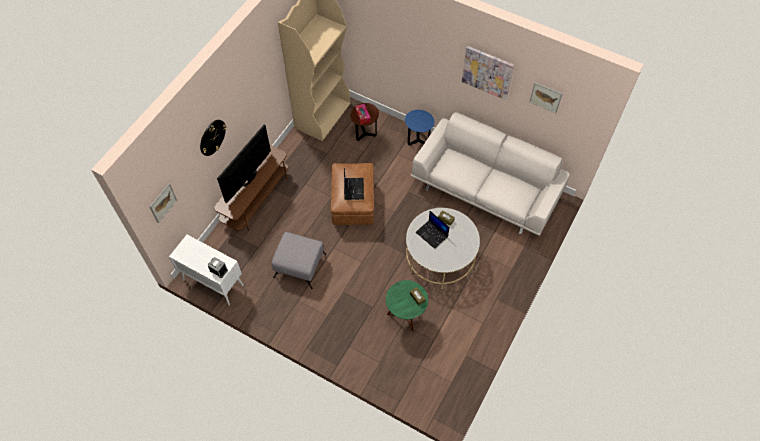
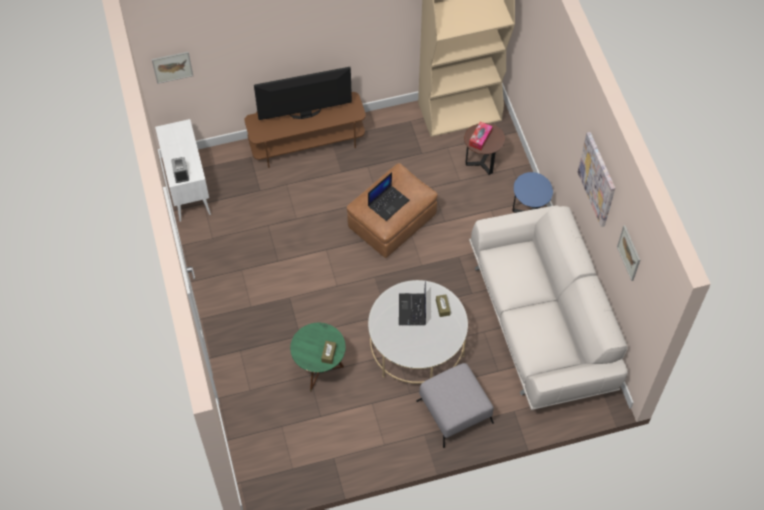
camera: 45 degrees right, 0 degrees up
(212, 137) = (272, 39): wall clock -> none
(300, 265) = (278, 239): grey ottoman -> grey ottoman (454, 412)

